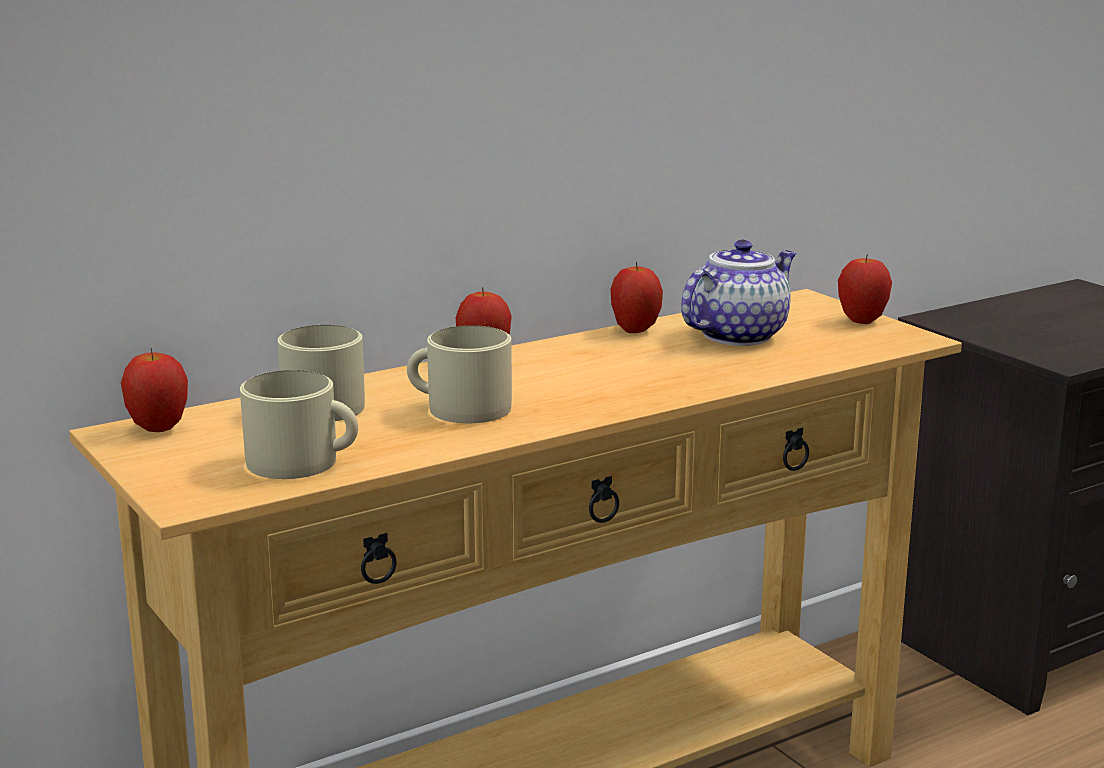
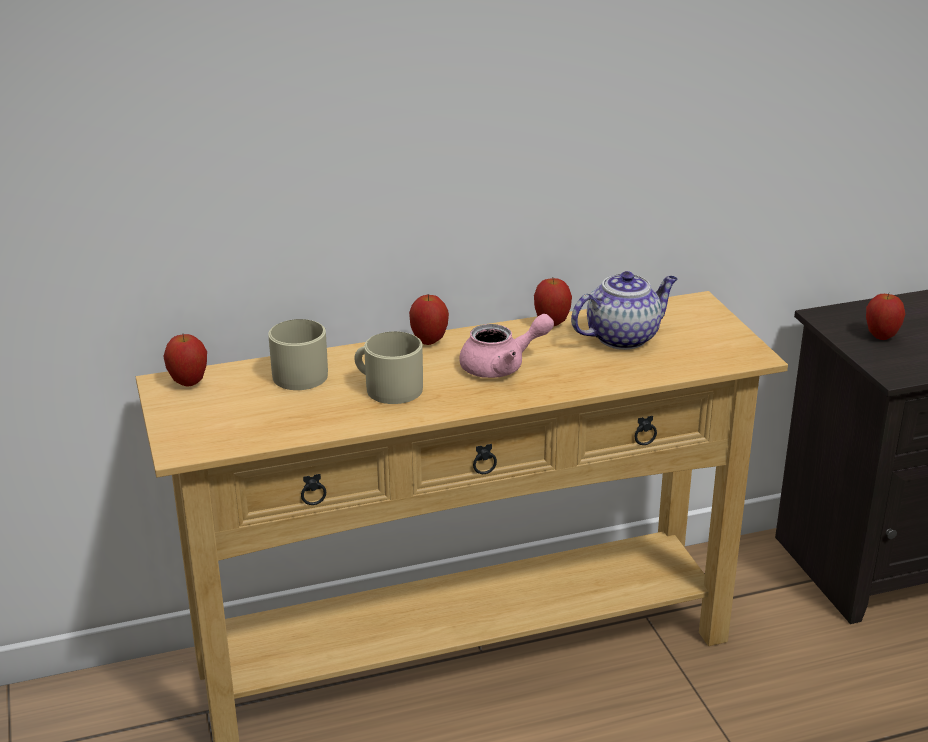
camera: 15 degrees right, 10 degrees up
(303, 462) = (264, 426): beige mug -> none
(602, 374) = (502, 366): none -> pink teapot
(862, 321) = (726, 332): apple -> apple (881, 336)

